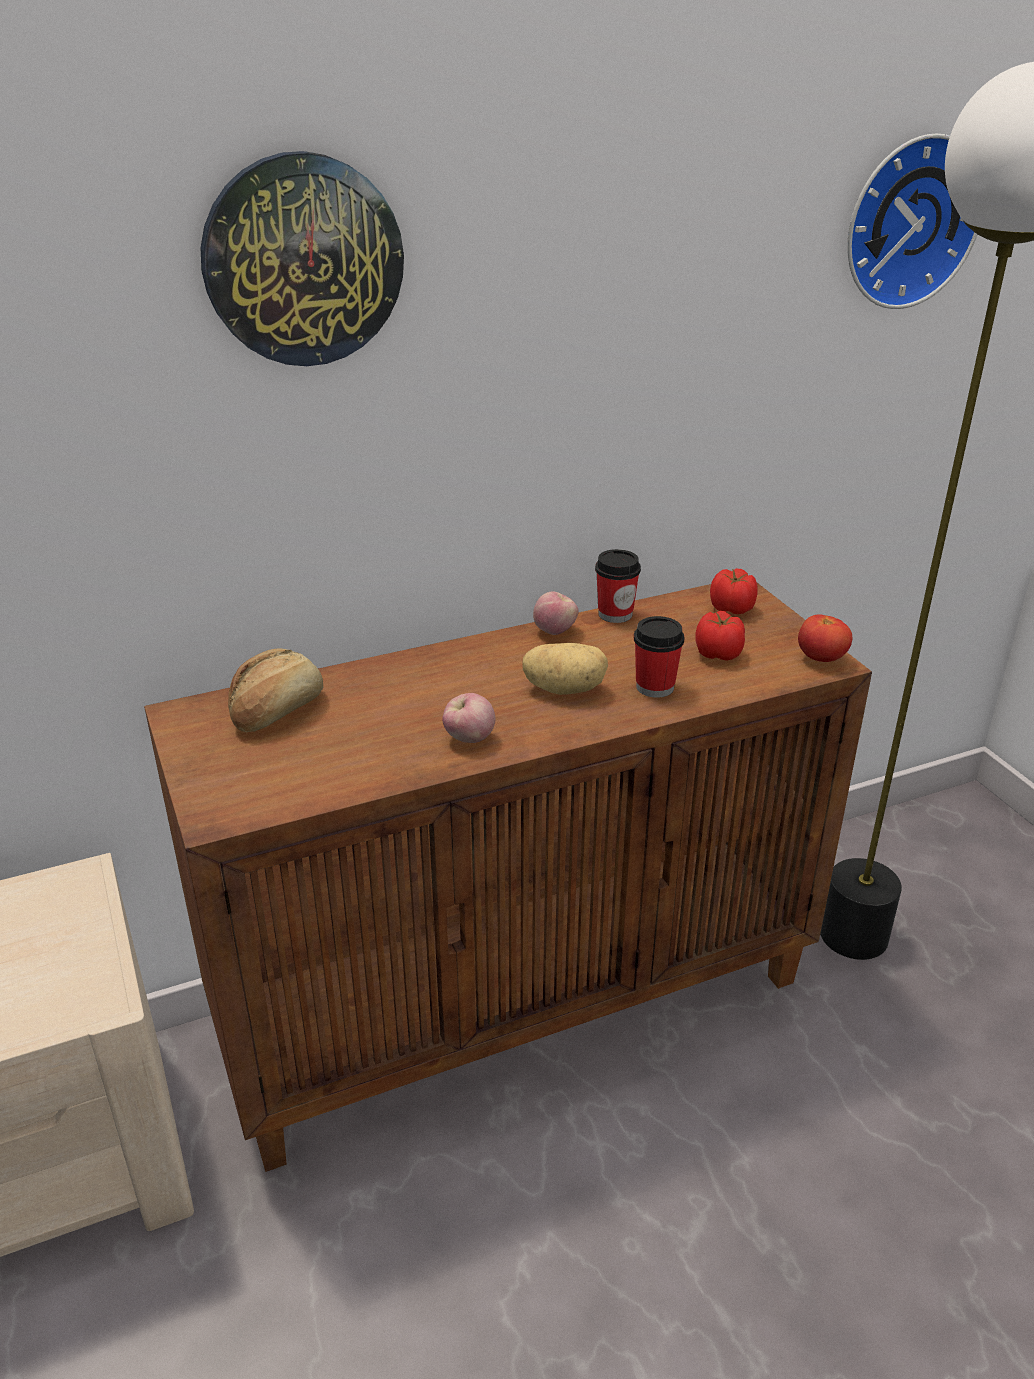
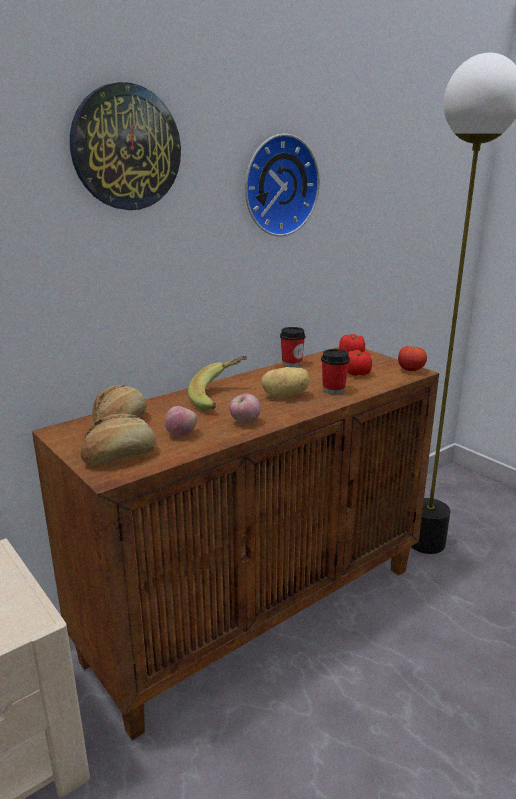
camera: 15 degrees left, 10 degrees down
(246, 779) = (119, 456): none -> bread
(456, 680) = (221, 399): none -> banana
(555, 631) = (263, 373): apple -> apple (181, 434)
(907, 221) = (408, 153): wall clock -> wall clock (278, 185)

